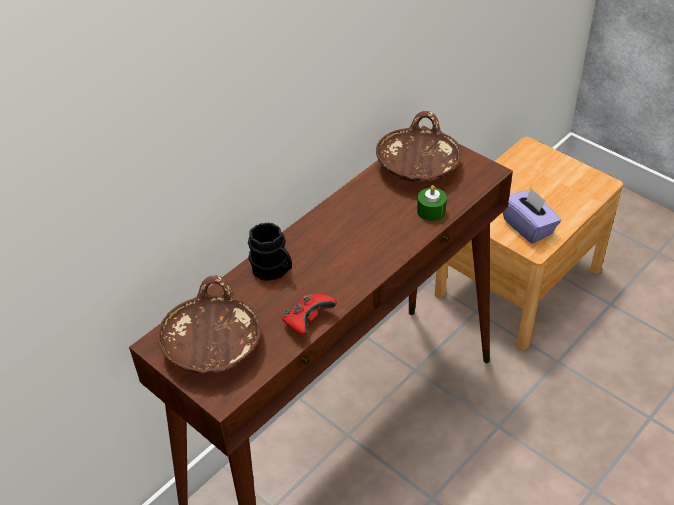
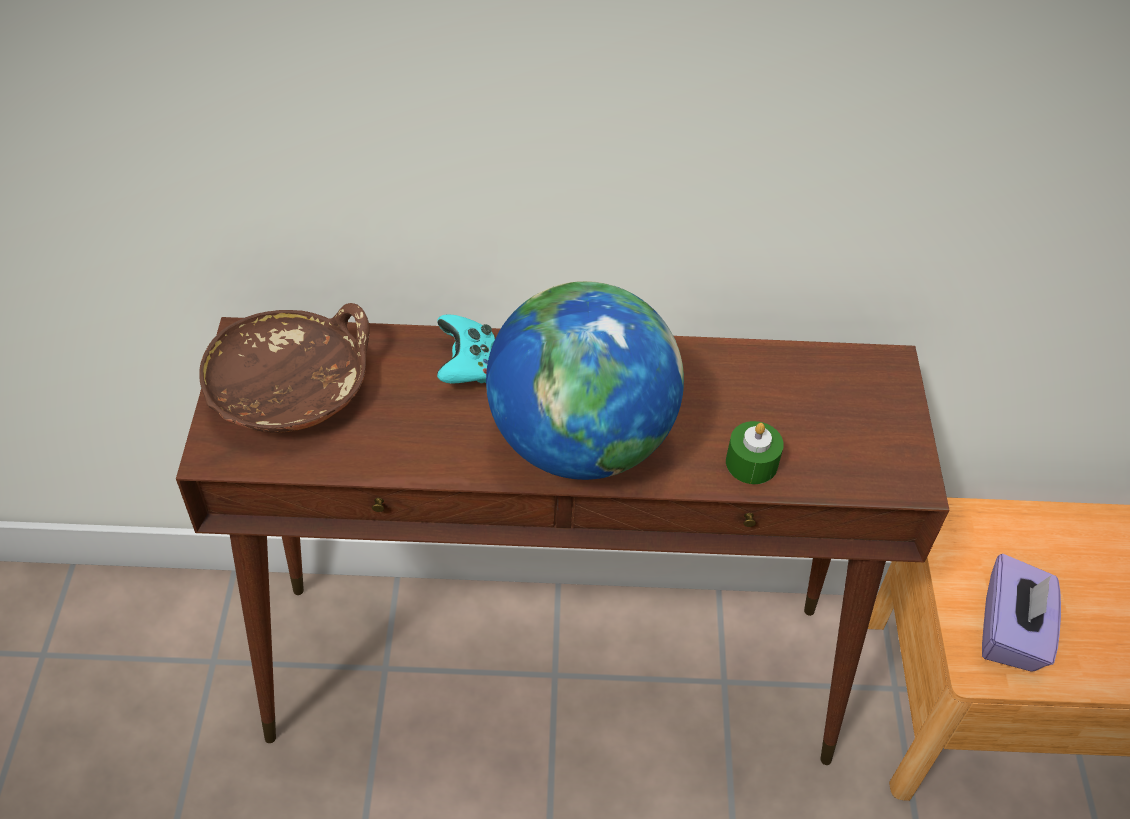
camera: 45 degrees right, 5 degrees up
(274, 270) = (467, 366): black mug -> turquoise game controller
(308, 321) = (413, 458): red game controller -> none
(361, 257) = (580, 441): none -> globe
(418, 165) = (827, 390): brown bowl -> none

